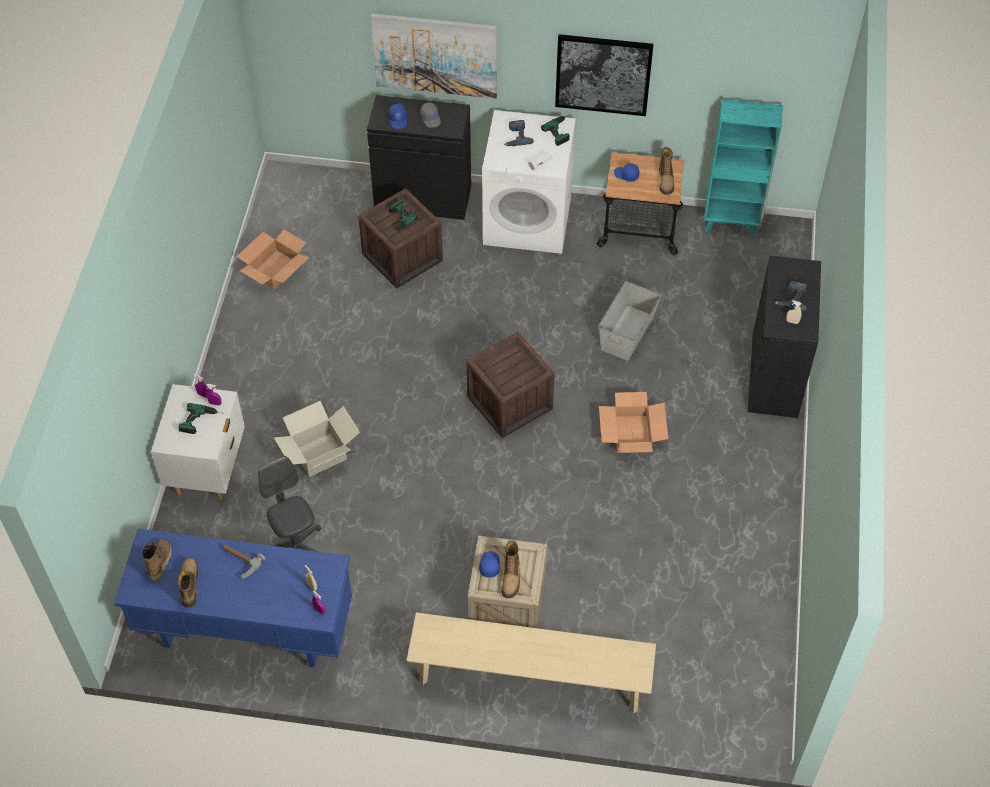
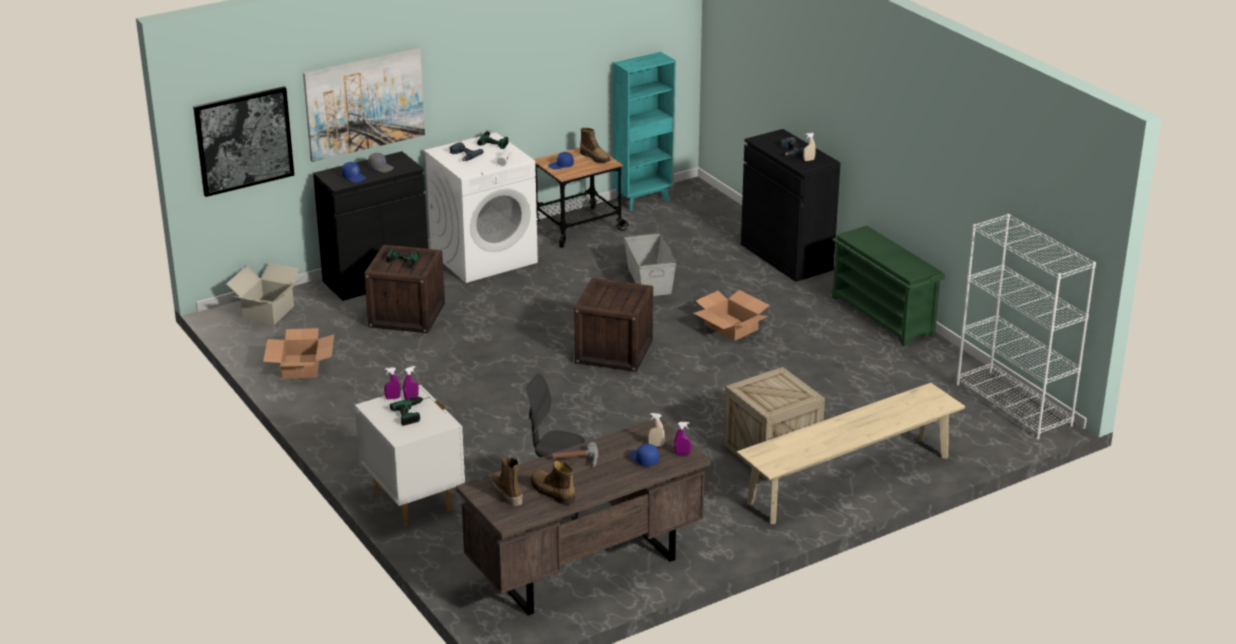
camera: 40 degrees left, 25 degrees down
(245, 630) = (585, 570): blue desk -> brown desk
(320, 455) = (500, 446): cardboard box -> cardboard box (269, 312)
(489, 565) = (758, 396): blue cap -> blue cap (644, 459)
(511, 577) = (784, 394): boot -> none
(603, 74) = (513, 72): picture -> picture (244, 140)
(763, 692) = (1014, 405): none -> white bookcase
(775, 506) = (884, 316): none -> green shoe rack

